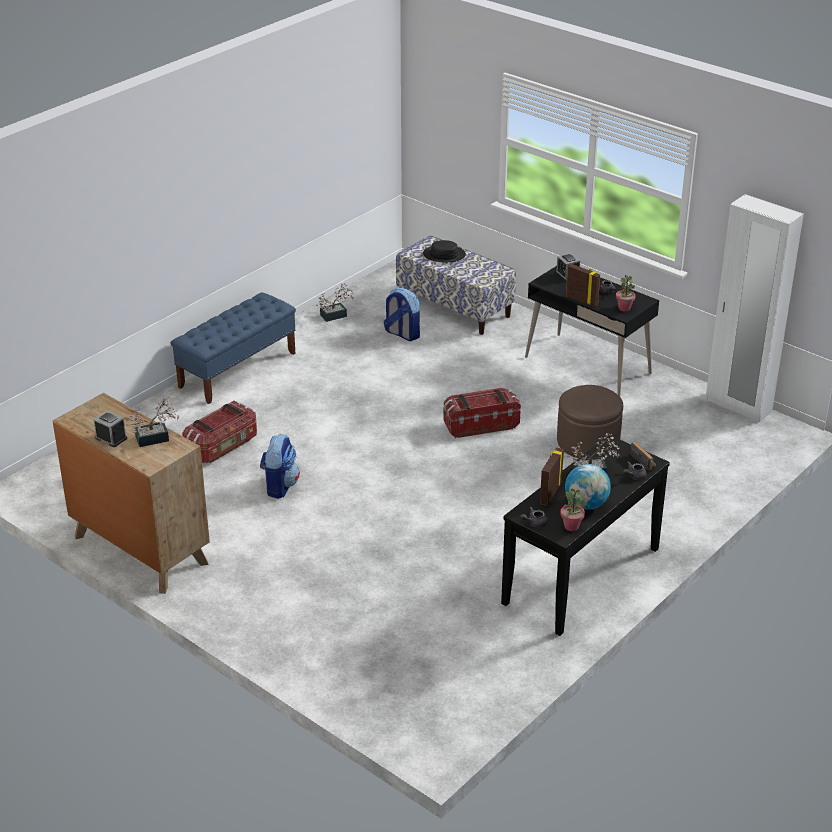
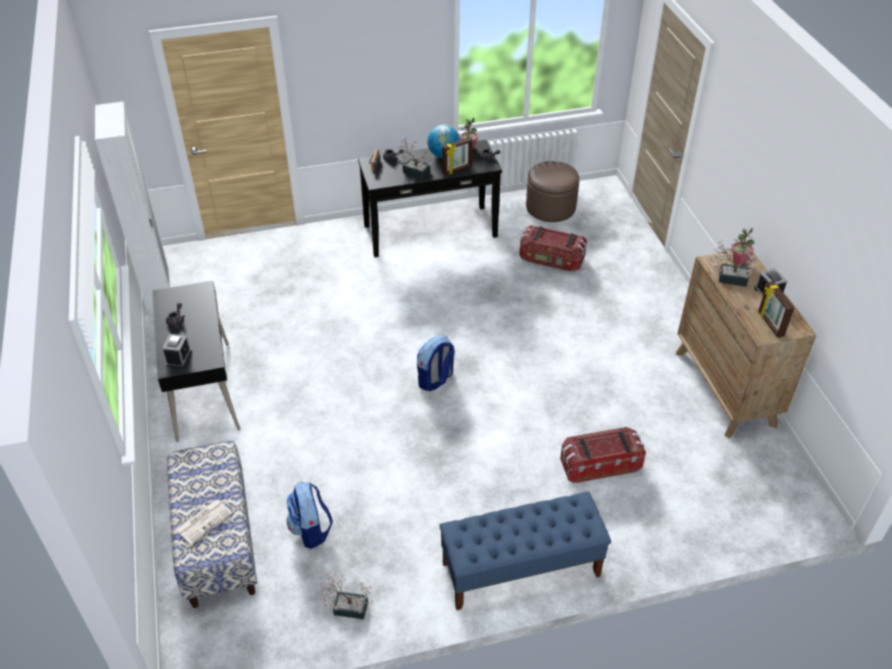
camera: 145 degrees left, 10 degrees up
(279, 486) = (576, 395): backpack -> backpack (435, 380)
(444, 255) = (204, 521): black hat -> newspaper
(480, 425) = (363, 374): storage box -> storage box (551, 260)
(582, 300) = (211, 321): picture frame -> picture frame (770, 324)
(588, 442) = (304, 318): brown ottoman -> brown ottoman (550, 207)
(624, 308) = (191, 295): potted plant -> potted plant (739, 261)

